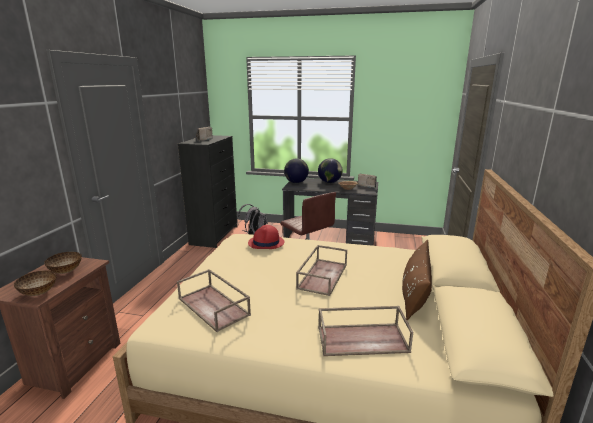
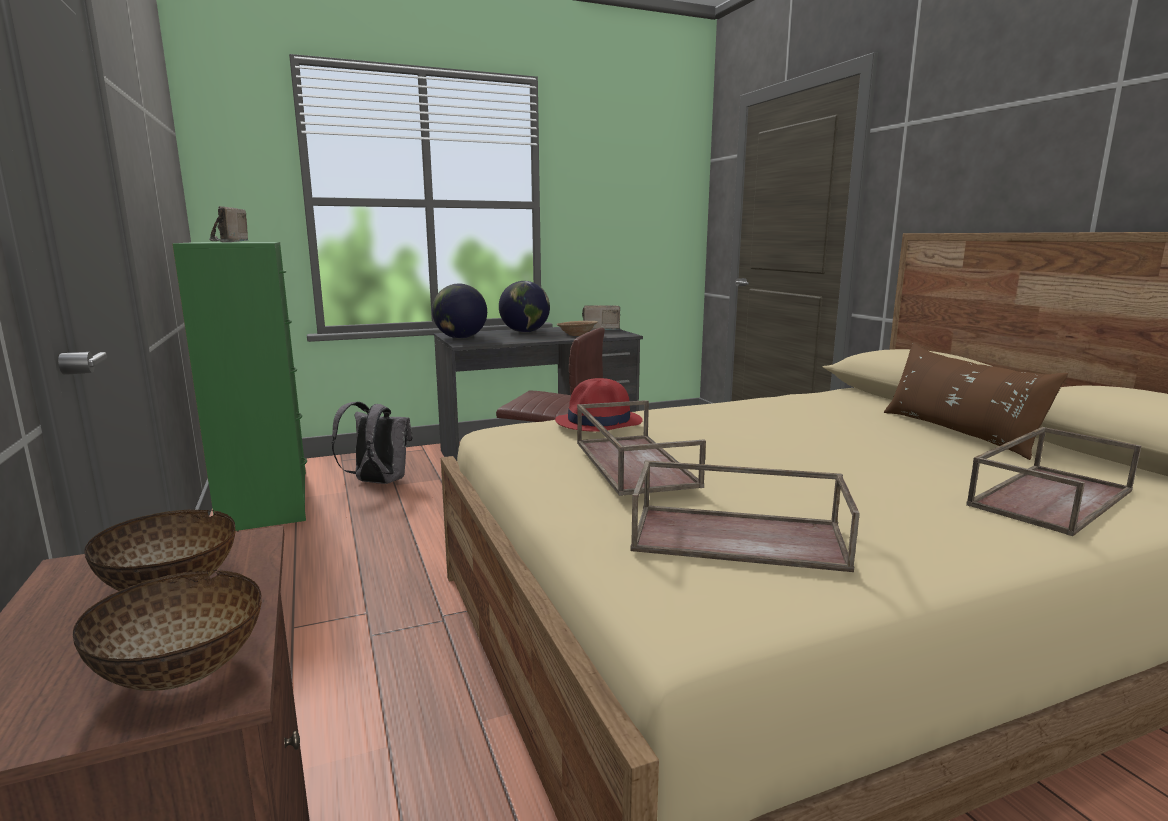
camera: 35 degrees left, 5 degrees down
(214, 235) = (266, 499): black dresser -> green dresser
(322, 275) = (798, 442): brown tray -> brown tray (632, 463)

